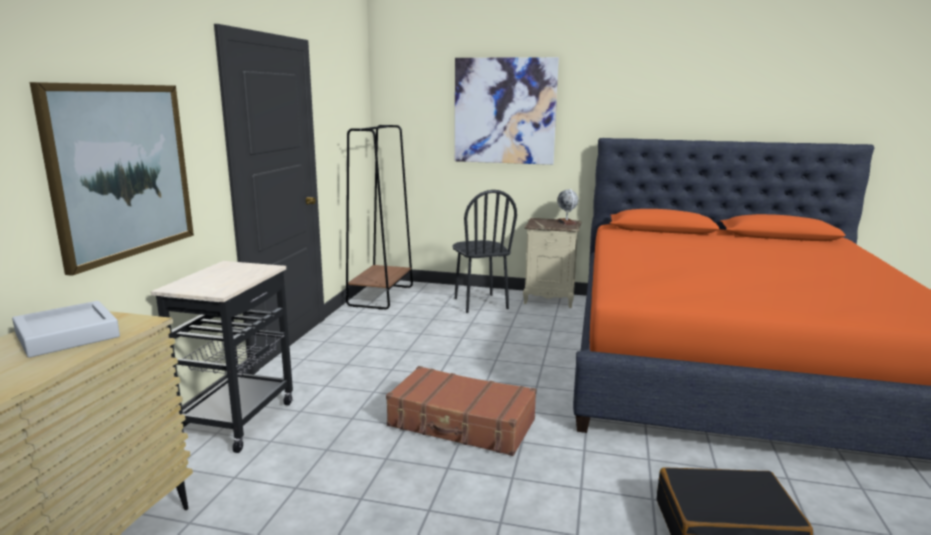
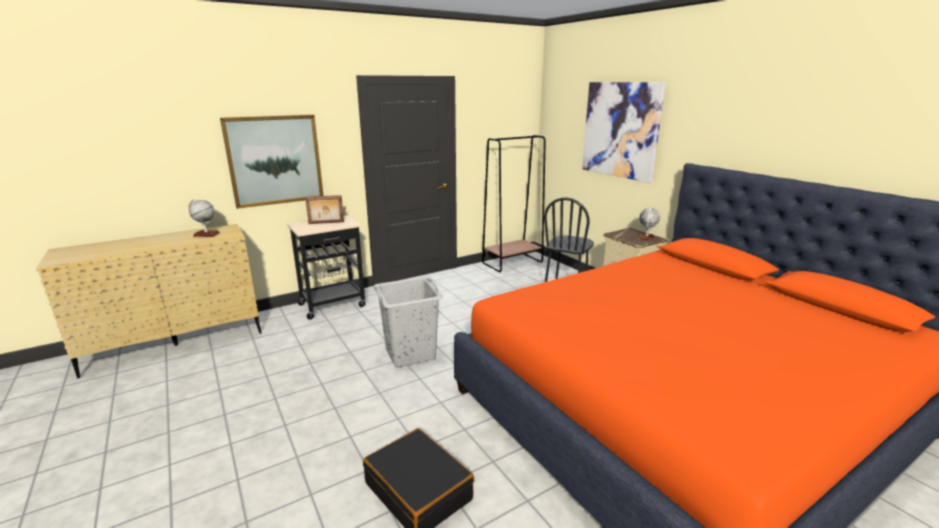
camera: 45 degrees right, 5 degrees up
(67, 335) = (206, 234): grey tray -> globe
(224, 275) = (326, 223): none -> picture frame
(461, 424) = (411, 353): brown suitcase -> grey laundry basket

